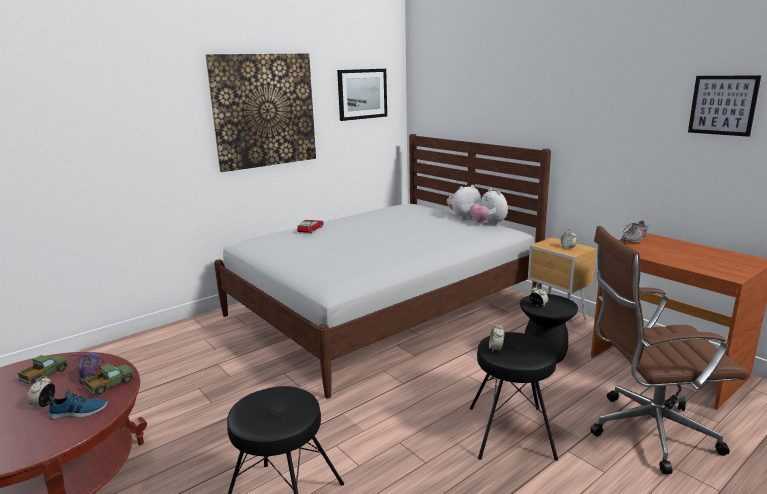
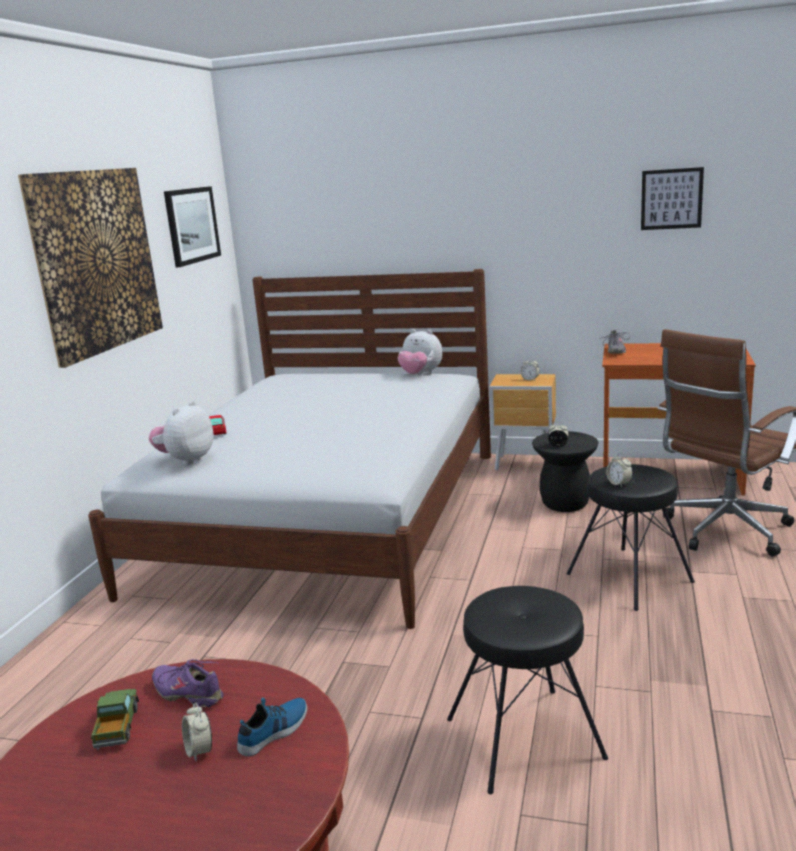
camera: 35 degrees left, 0 degrees up
(110, 385) = (254, 689): toy truck -> none
(463, 217) = (377, 374): plush toy -> plush toy (186, 460)

